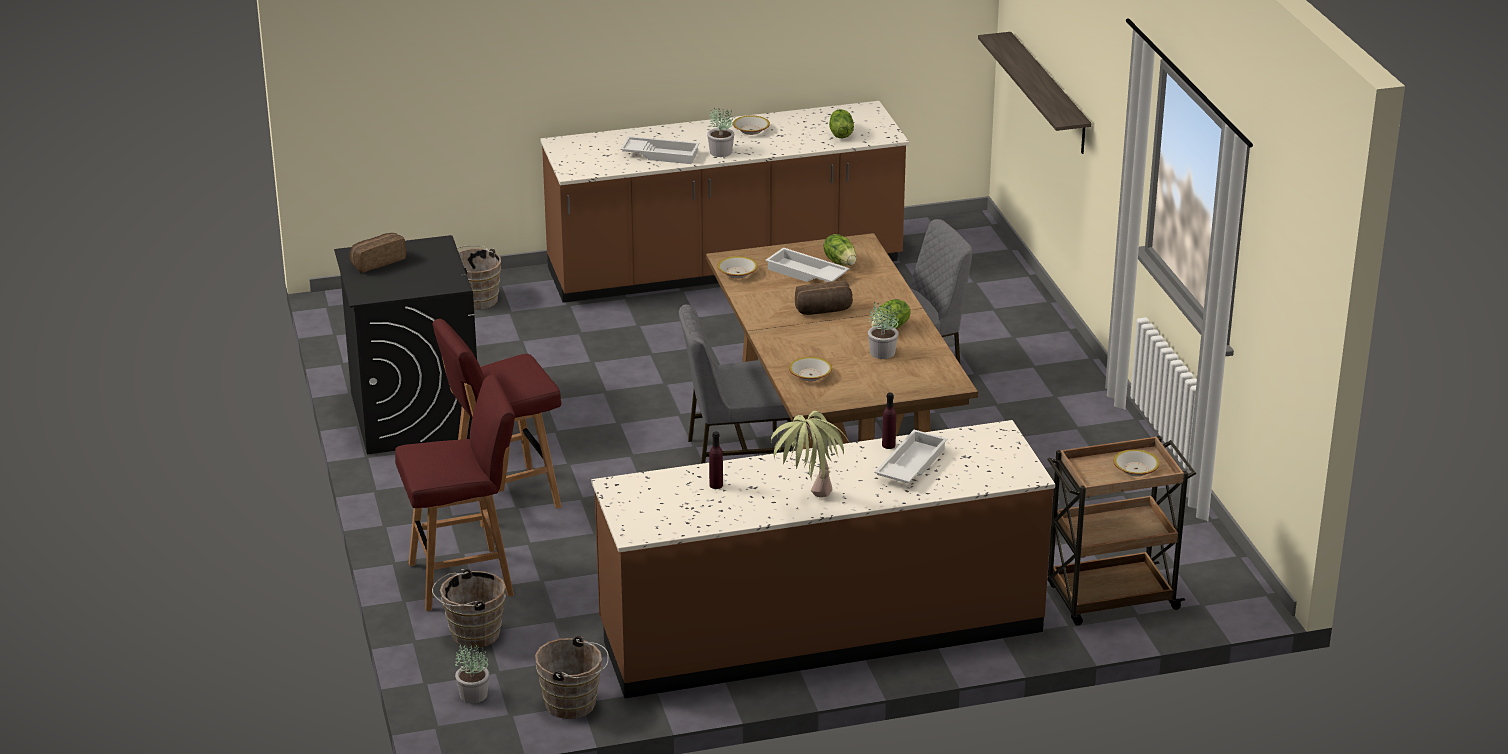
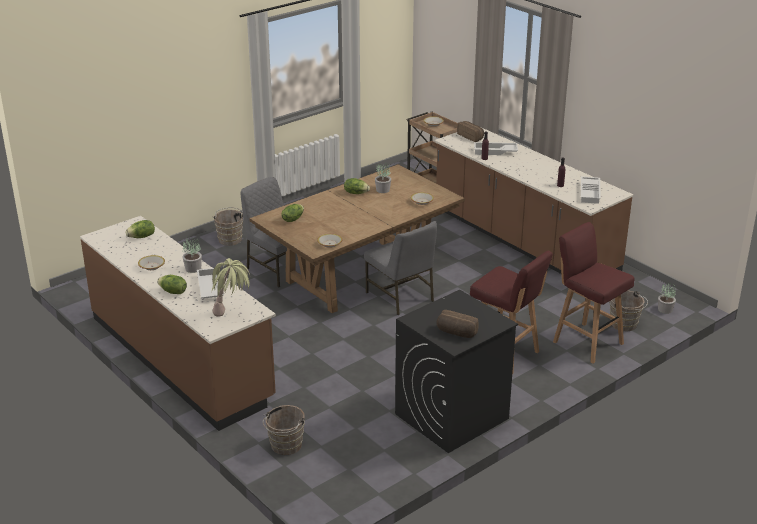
camera: 115 degrees left, 0 degrees up
(574, 704) = (640, 283): brown bucket -> brown bucket (230, 238)
(673, 133) = (173, 292): none -> lettuce
(805, 273) = (314, 225): white tray -> white tray (590, 193)
(807, 505) = (551, 164): potted plant -> potted plant (233, 316)
(824, 311) = (353, 212): bread -> bread (471, 136)
(1048, 93) = (125, 144): shelf -> none

